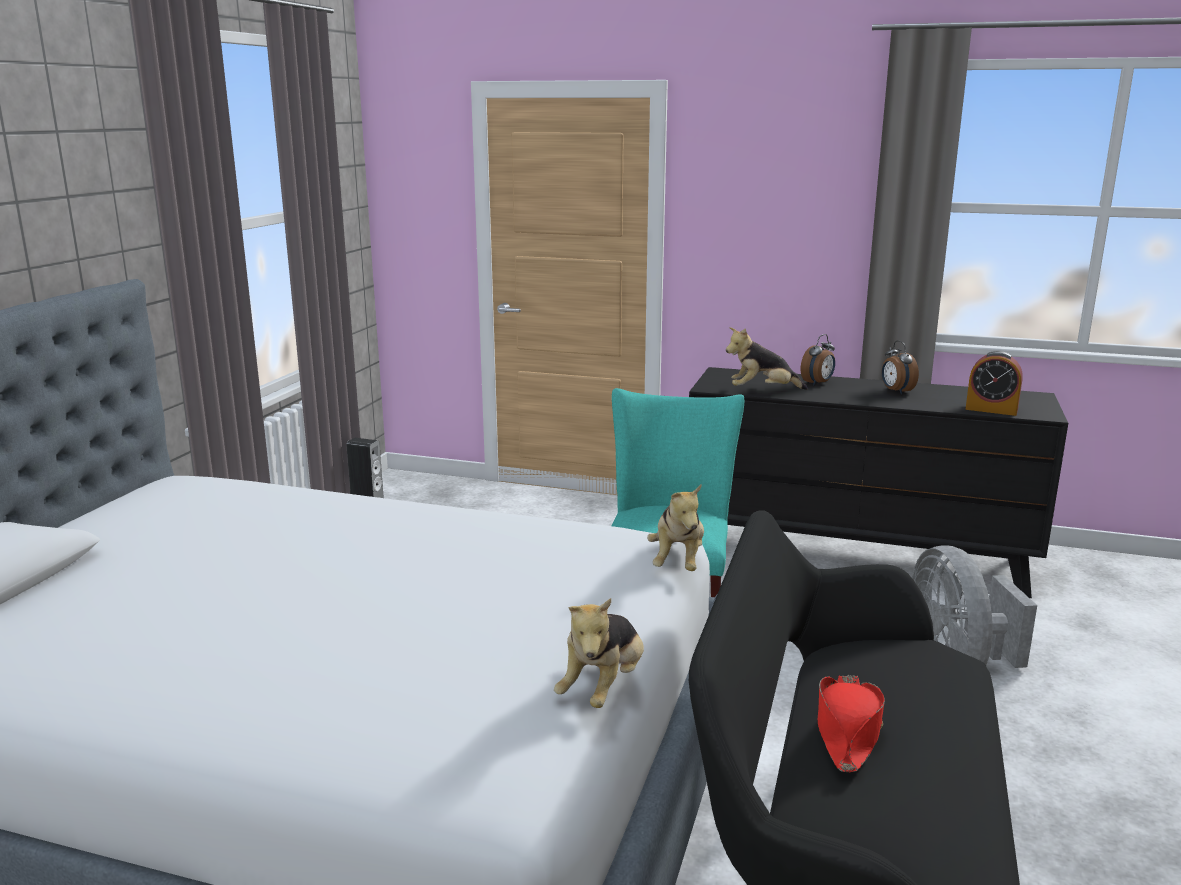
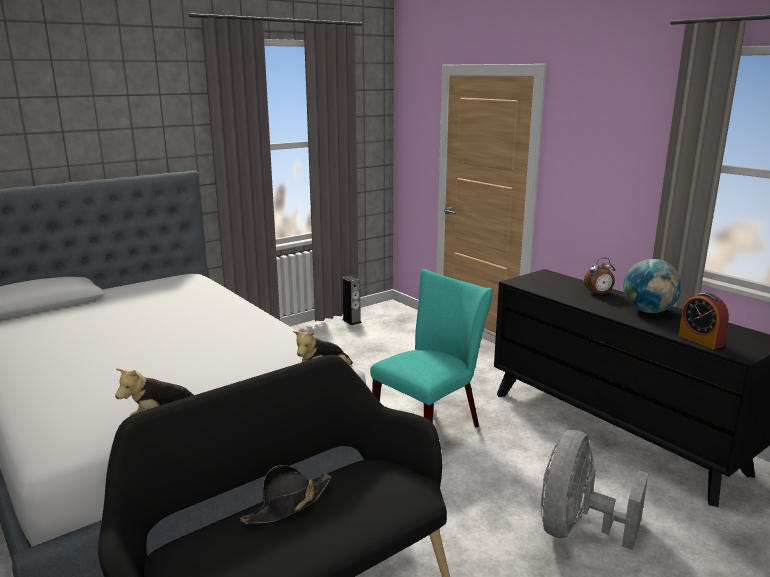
camera: 35 degrees right, 0 degrees up
(762, 391) = (547, 291): plush toy -> none
(847, 731) = (288, 504): red hat -> black hat
(896, 391) = (648, 311): alarm clock -> globe

